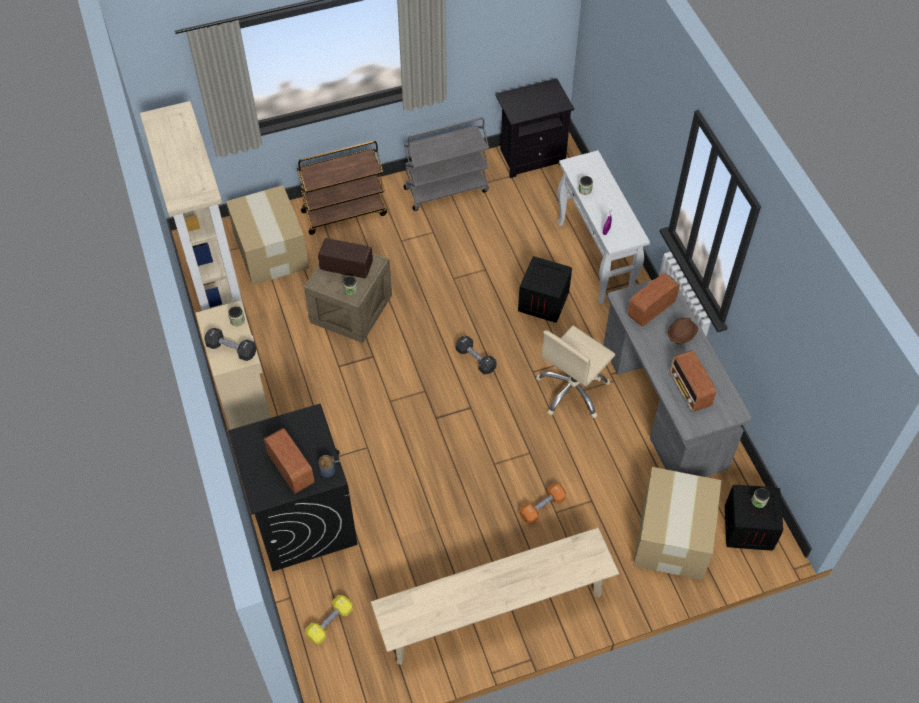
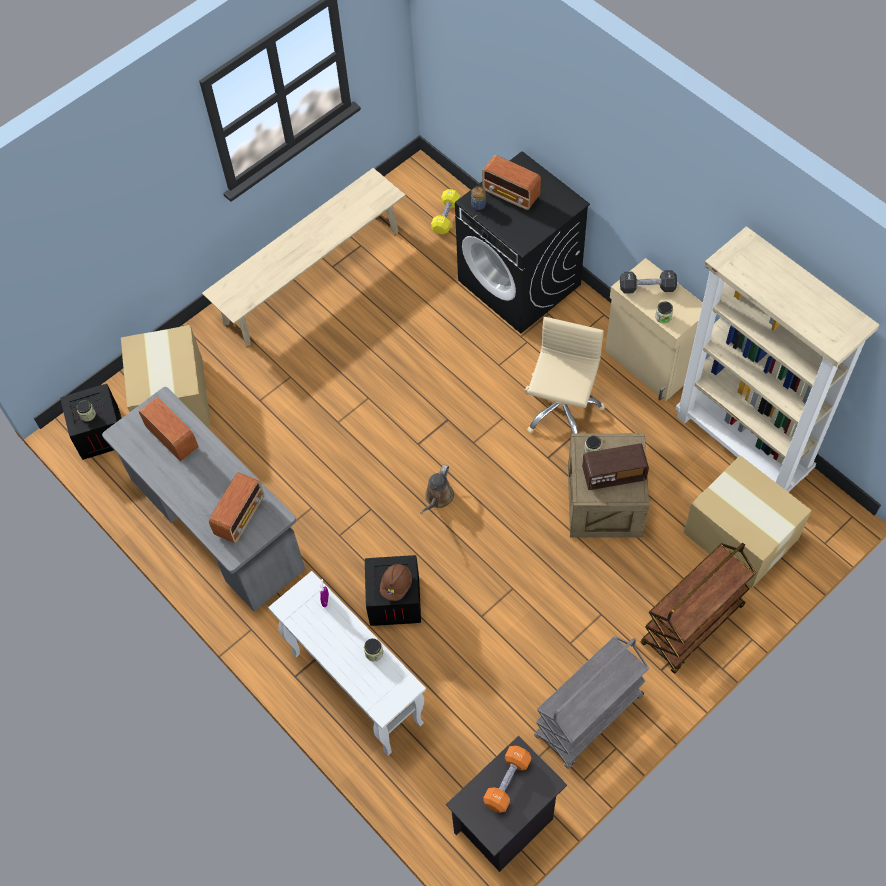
camera: 160 degrees right, 5 degrees up
(475, 359) = (438, 498): black dumbbell -> brown watering can
(542, 507) = (305, 376): orange dumbbell -> orange dumbbell (507, 782)
(572, 390) = (320, 505): beige office chair -> beige office chair (561, 409)
(681, 335) = (198, 498): brown hard hat -> brown hard hat (396, 585)

